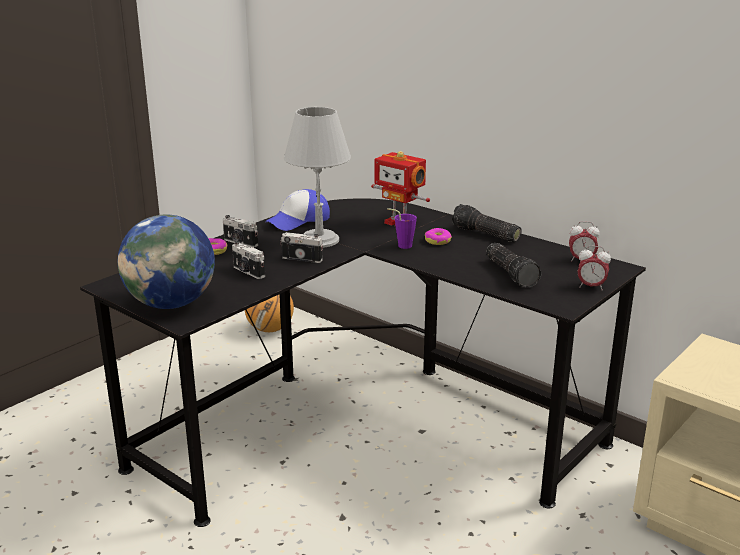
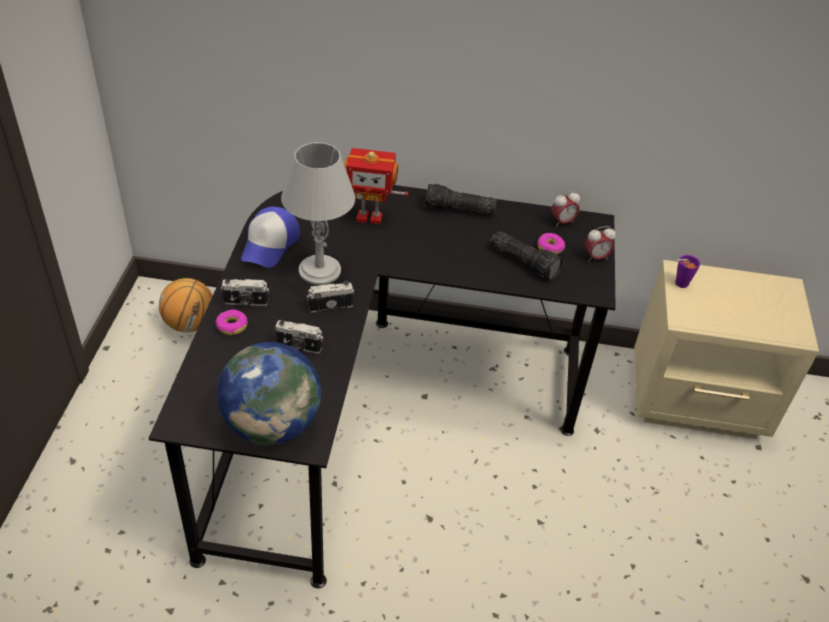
camera: 35 degrees left, 20 degrees up
(401, 245) = (402, 252): purple cup -> purple cup (678, 284)
(437, 241) = (427, 234): donut -> donut (550, 247)

